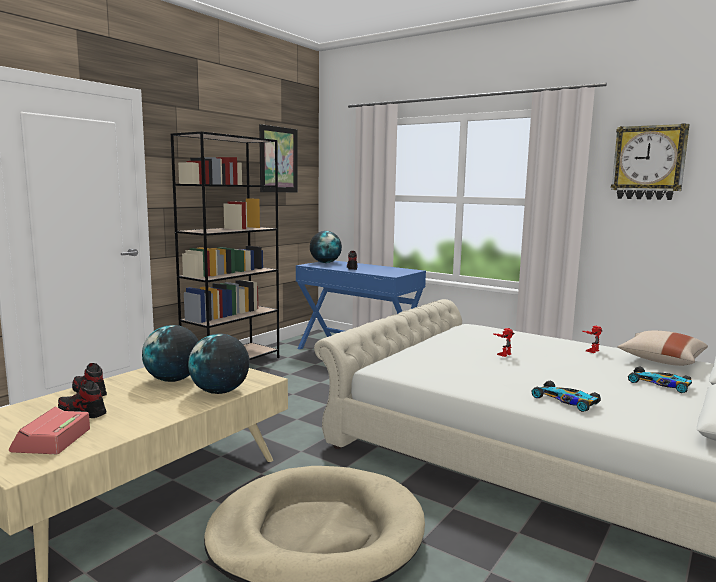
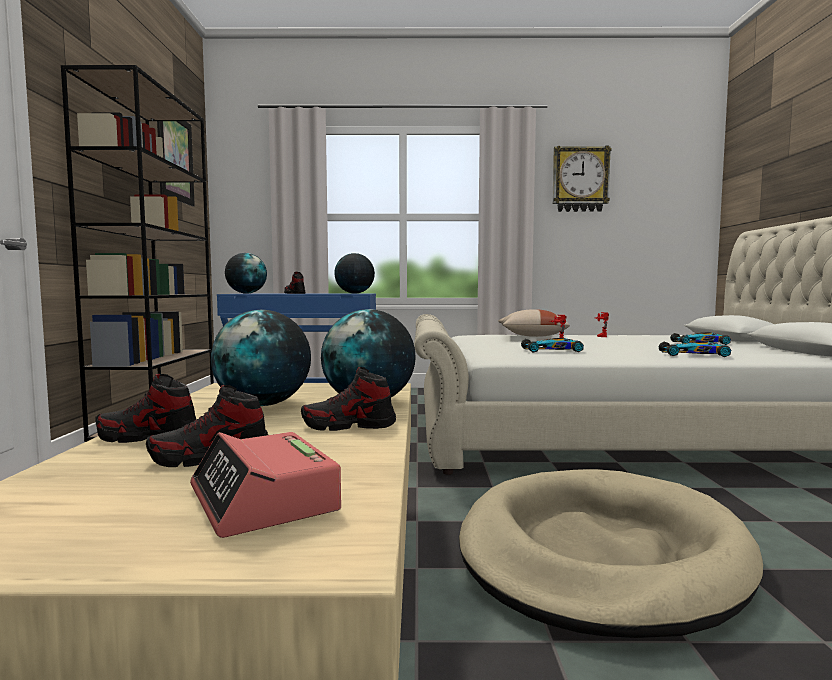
camera: 35 degrees left, 5 degrees down
(168, 408) = (349, 426): none -> shoe
(401, 270) = (354, 293): none -> globe
(456, 366) = (553, 350): none -> toy car
(661, 360) = (654, 336): beige pillow -> beige pillow (531, 336)

